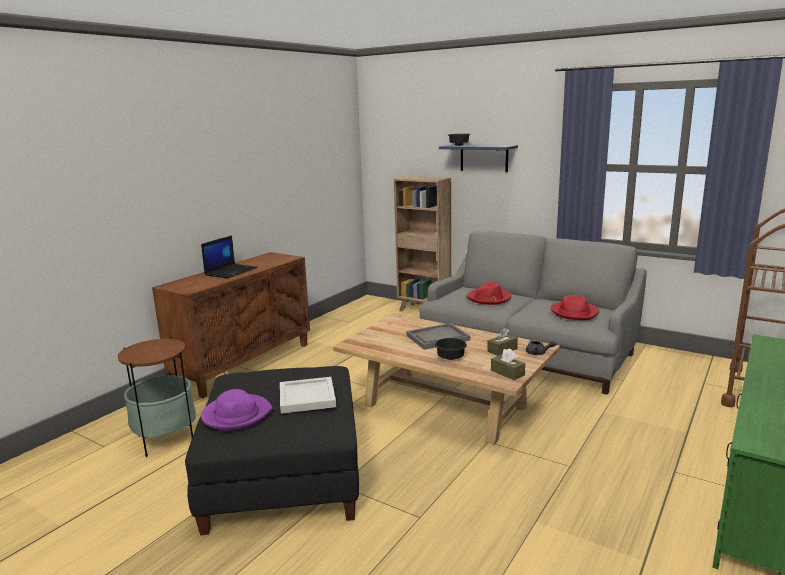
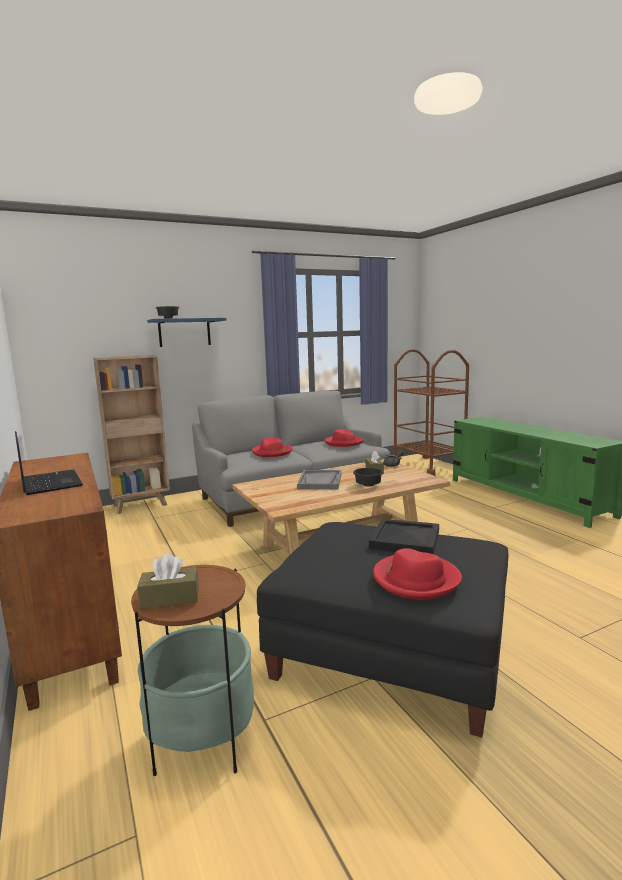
camera: 60 degrees left, 5 degrees down
(236, 415) = (415, 579): purple hat -> red hat
(306, 397) = (404, 540): white tray -> black tray
(507, 373) = (417, 477): brown tissue box -> brown tissue box (170, 598)

